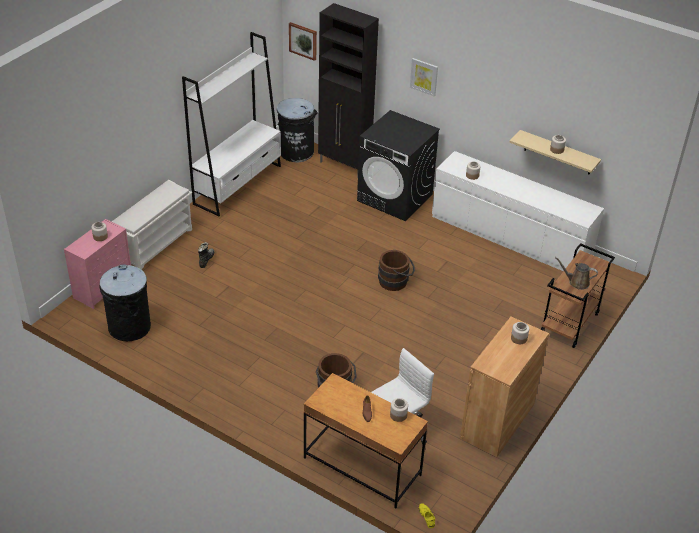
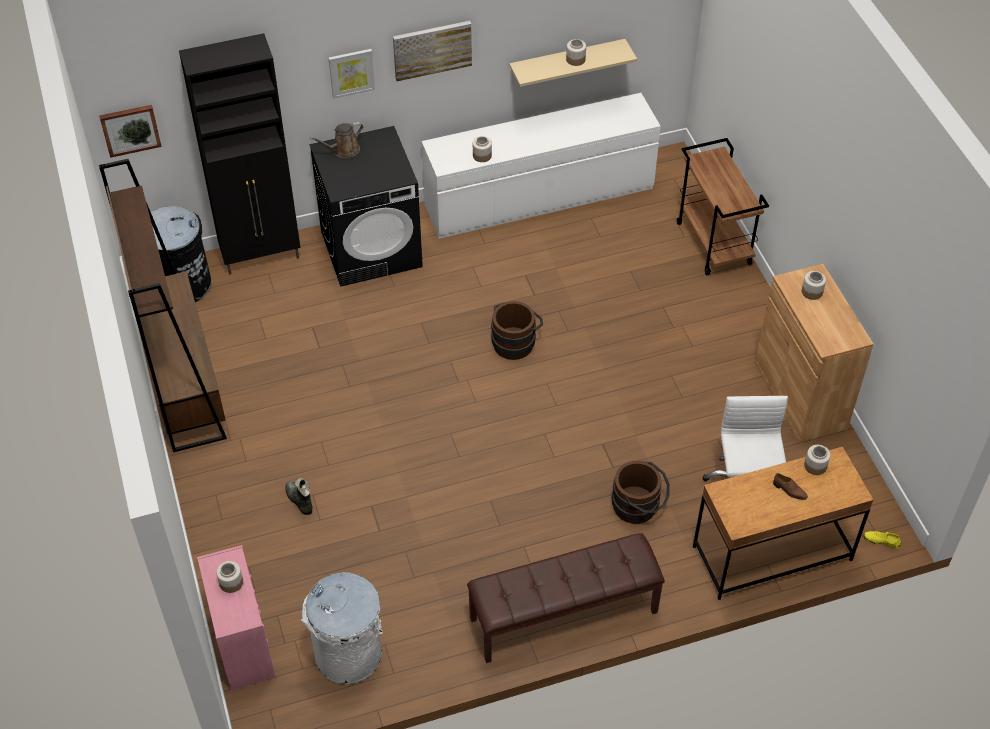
camera: 50 degrees left, 10 degrees up
(129, 327) = (348, 655): black trash can -> white trash can
(155, 245) = (214, 538): white shoe rack -> none
(229, 396) = (563, 616): none -> brown bench
(238, 184) = (184, 382): white bookcase -> brown bookcase
(473, 89) = (432, 49): none -> picture
(576, 282) = (731, 192): brown watering can -> brown watering can (343, 150)

